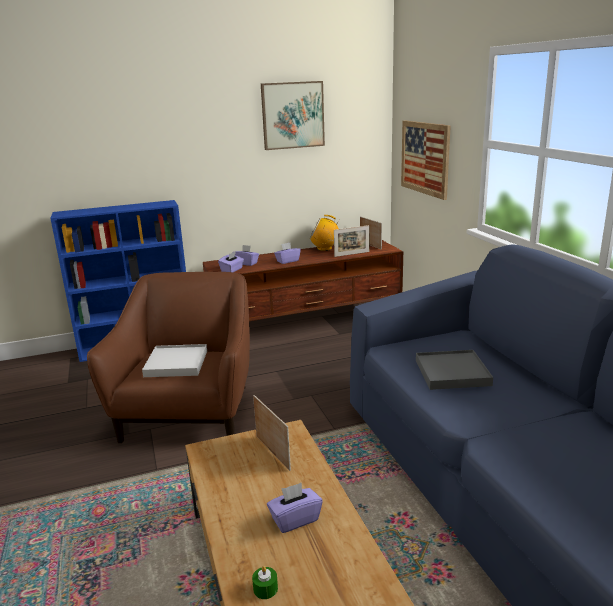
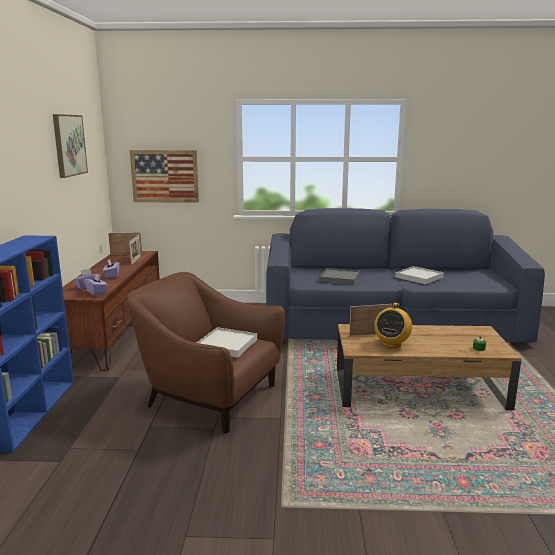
camera: 70 degrees left, 5 degrees down
(295, 519) = (432, 337): purple tissue box -> none
(324, 249) = (105, 264): radio -> radio (391, 344)
(559, 447) = (419, 277): none -> white tray

